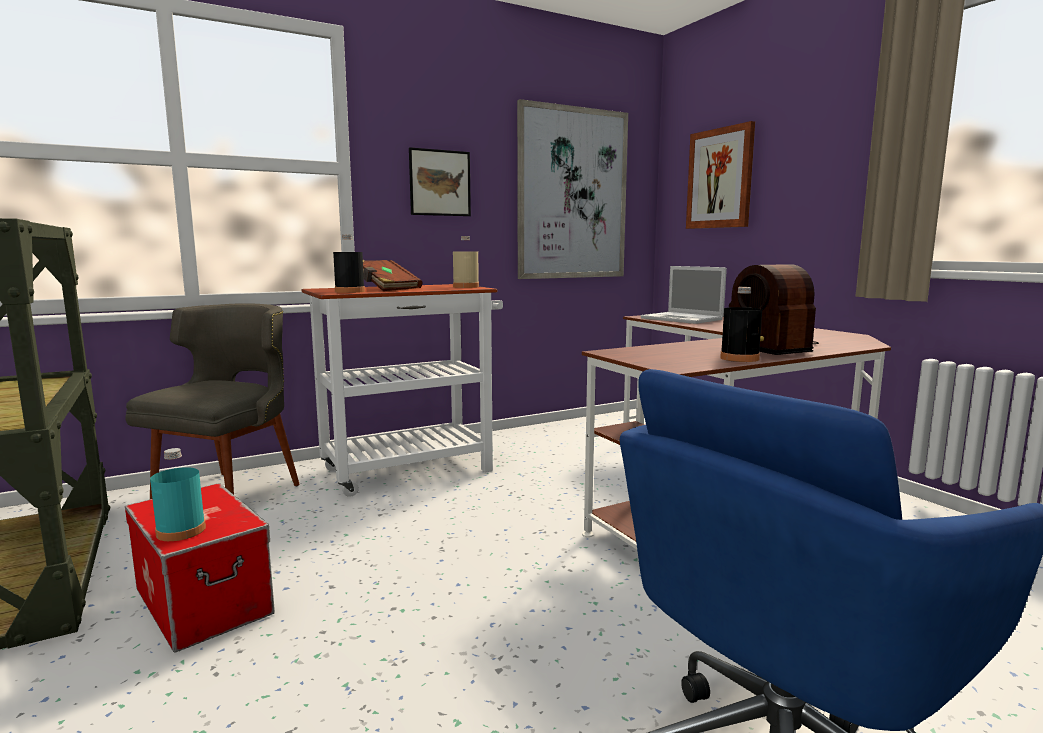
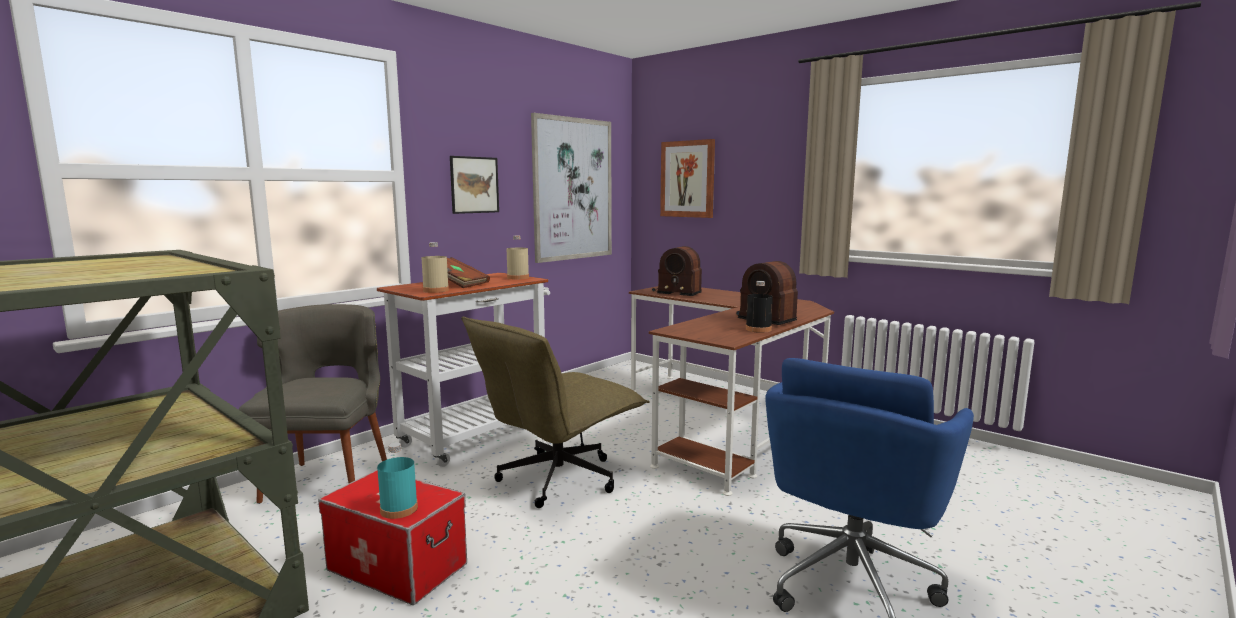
camera: 20 degrees left, 0 degrees up
(349, 291) = (436, 290): black bottle -> beige bottle
(462, 529) = (560, 477): none -> beige office chair
(683, 319) = (676, 292): laptop -> radio

